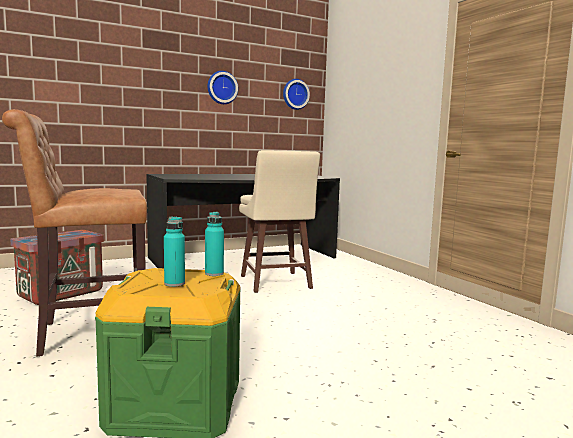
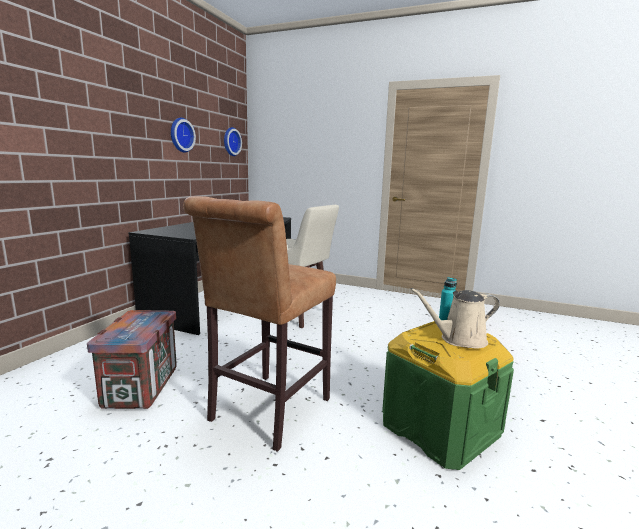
camera: 40 degrees left, 5 degrees up
(174, 283) = (459, 340): turquoise bottle -> beige watering can

